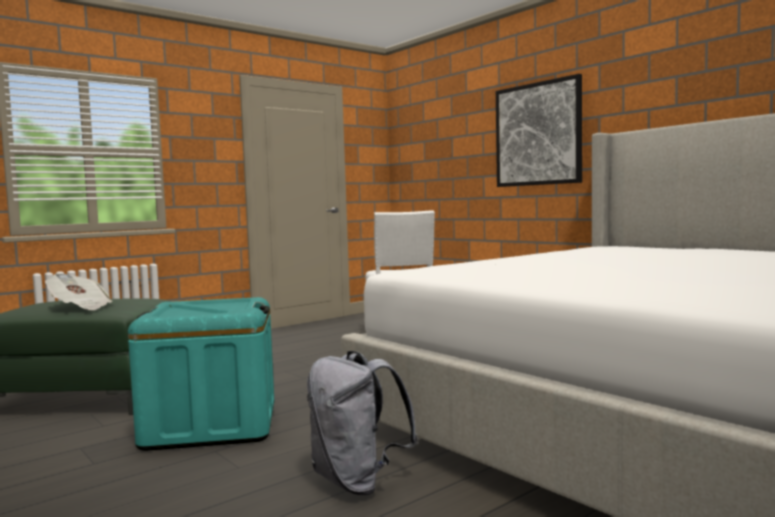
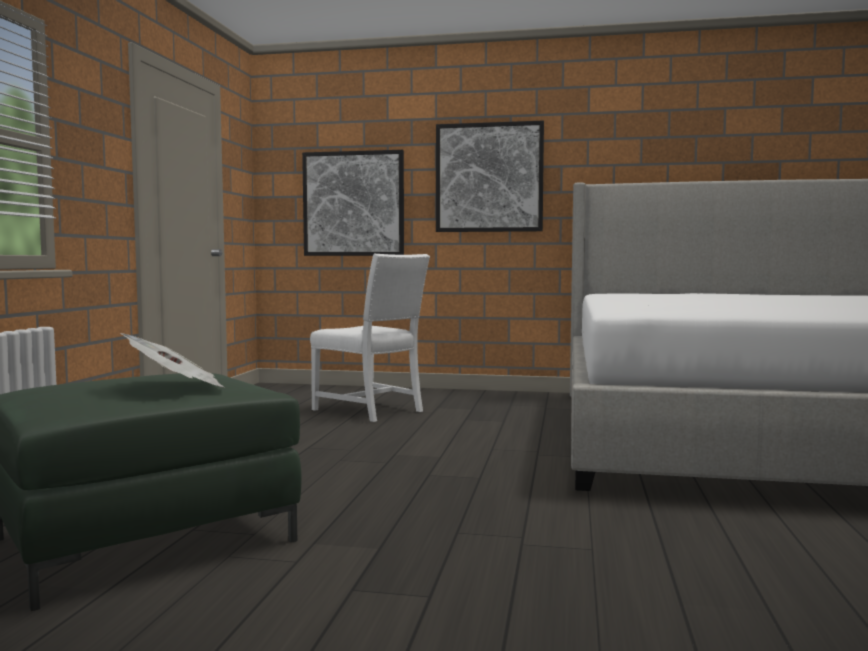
camera: 40 degrees left, 0 degrees up
(211, 425) = (435, 524): turquoise storage box -> none
(358, 482) = (715, 528): grey backpack -> none
(444, 165) = (353, 204): none -> picture

